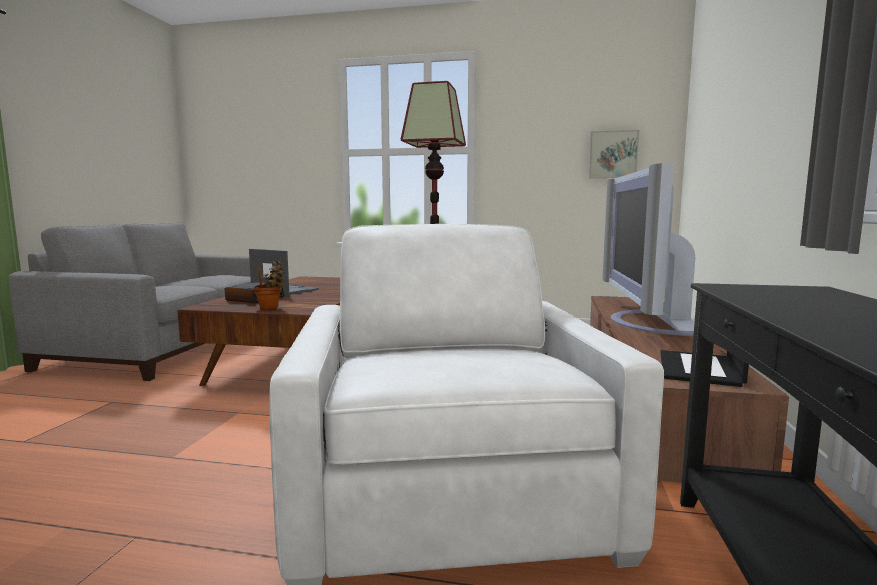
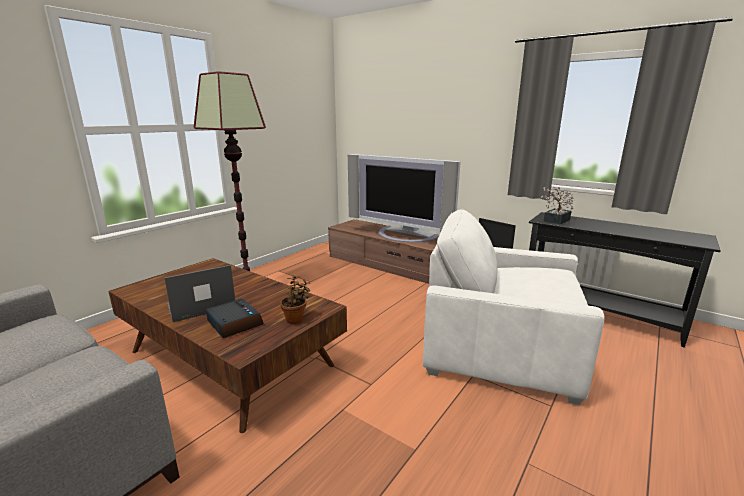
camera: 65 degrees left, 10 degrees up
(612, 154) = (306, 129): picture -> none
(754, 291) = (555, 221): none -> potted plant

